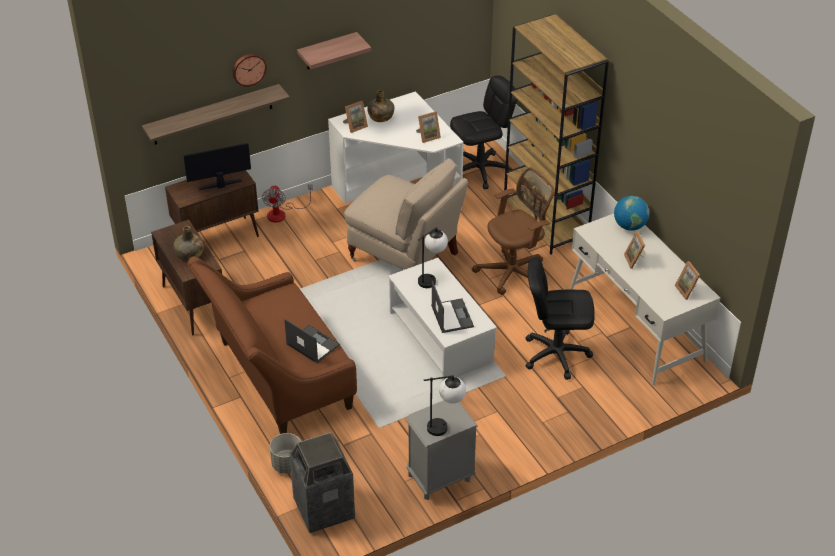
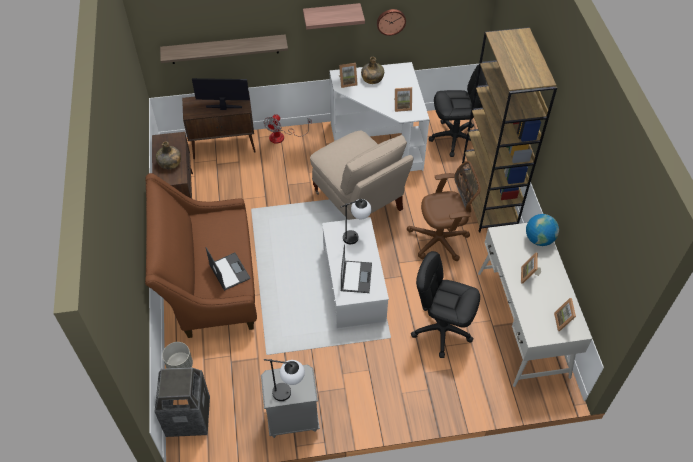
camera: 20 degrees right, 10 degrees up
(248, 69) = (257, 17): wall clock -> wall clock (391, 21)

